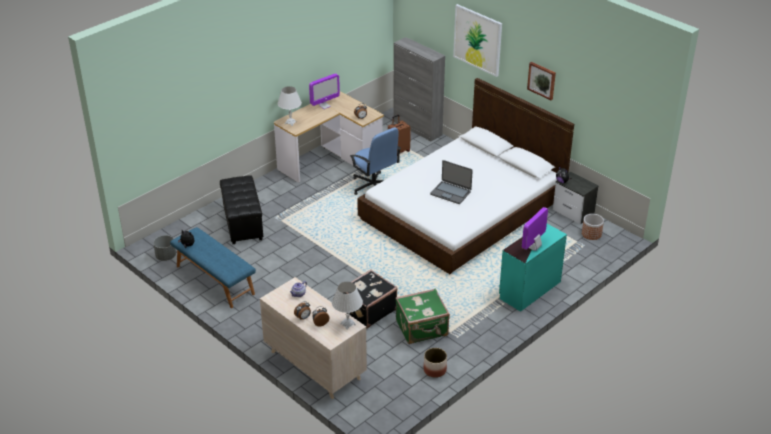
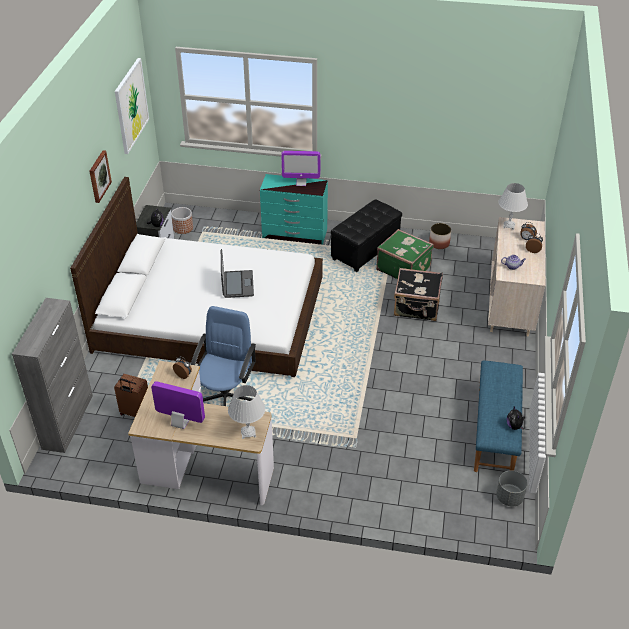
camera: 125 degrees left, 5 degrees up
(242, 224) = (393, 468): black ottoman -> black ottoman (365, 251)
(477, 40) = (55, 225): picture -> picture (131, 105)

